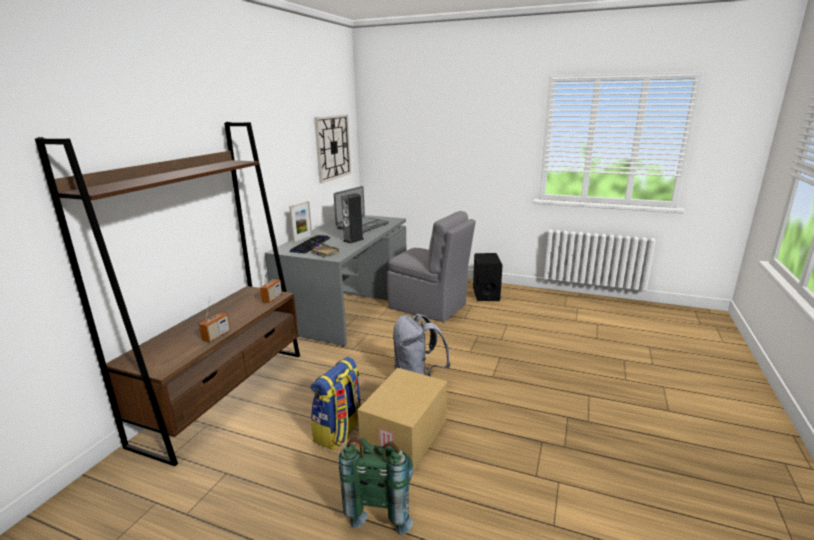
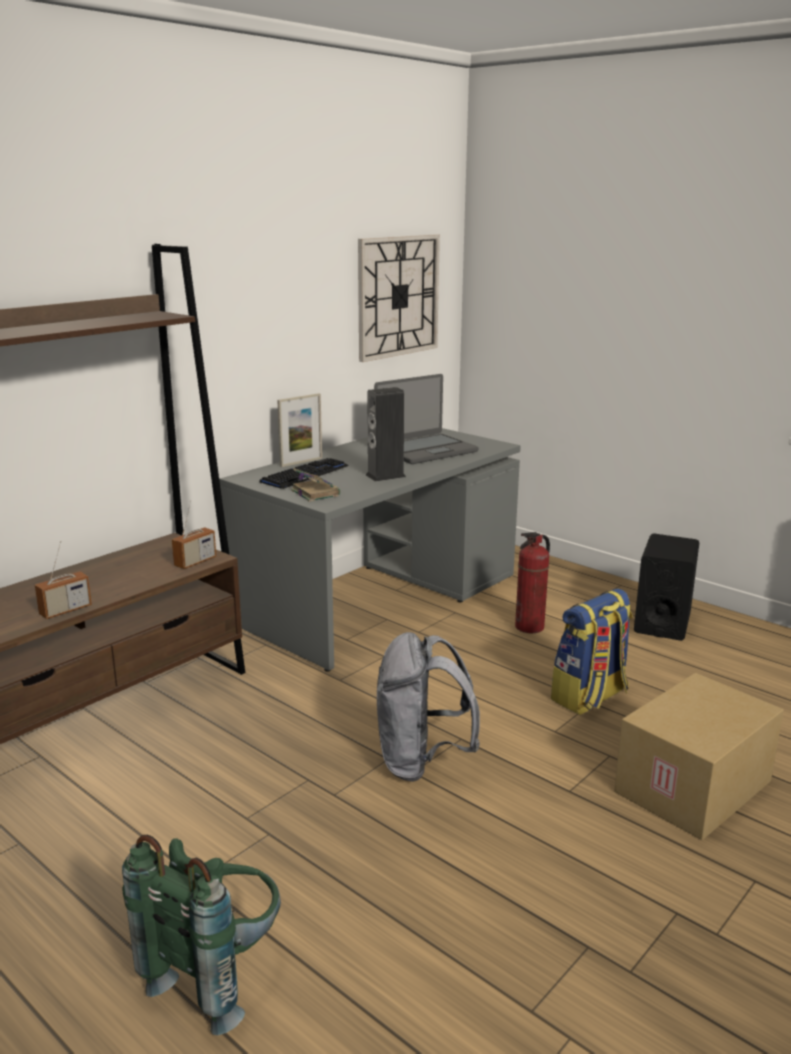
camera: 20 degrees right, 0 degrees up
(340, 432) = (227, 824): backpack -> backpack (590, 697)
(405, 437) = (333, 863): cardboard box -> cardboard box (694, 788)
(429, 307) = (529, 627): grey chair -> fire extinguisher

